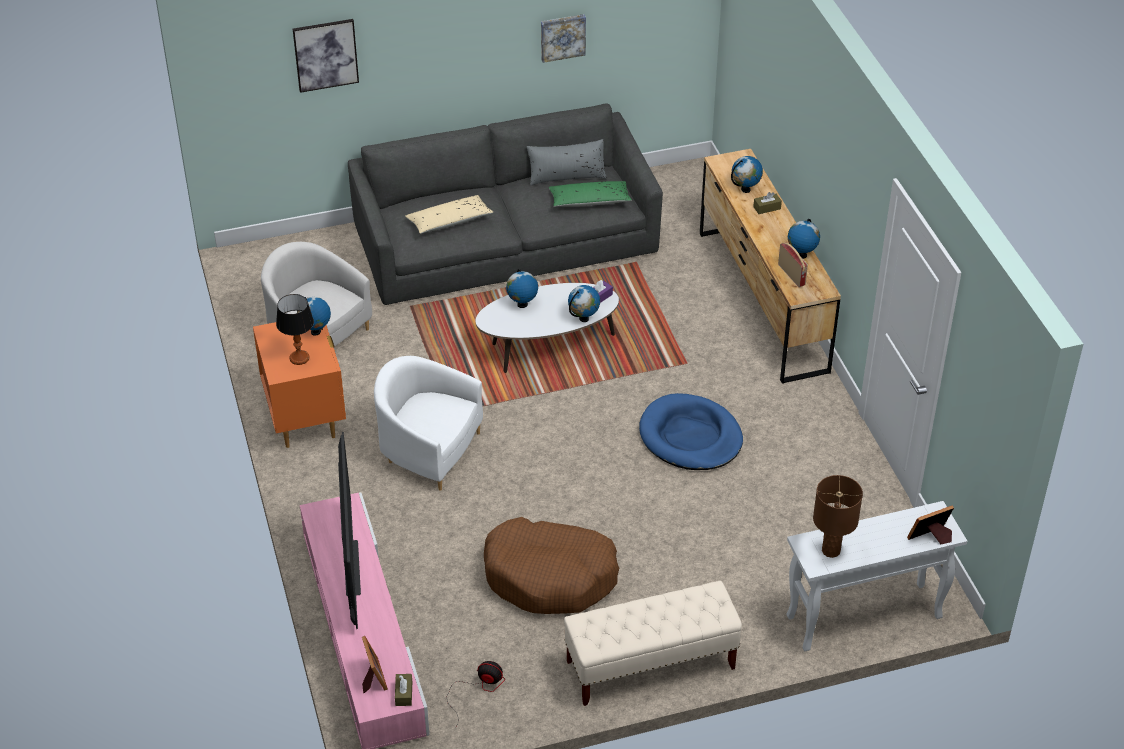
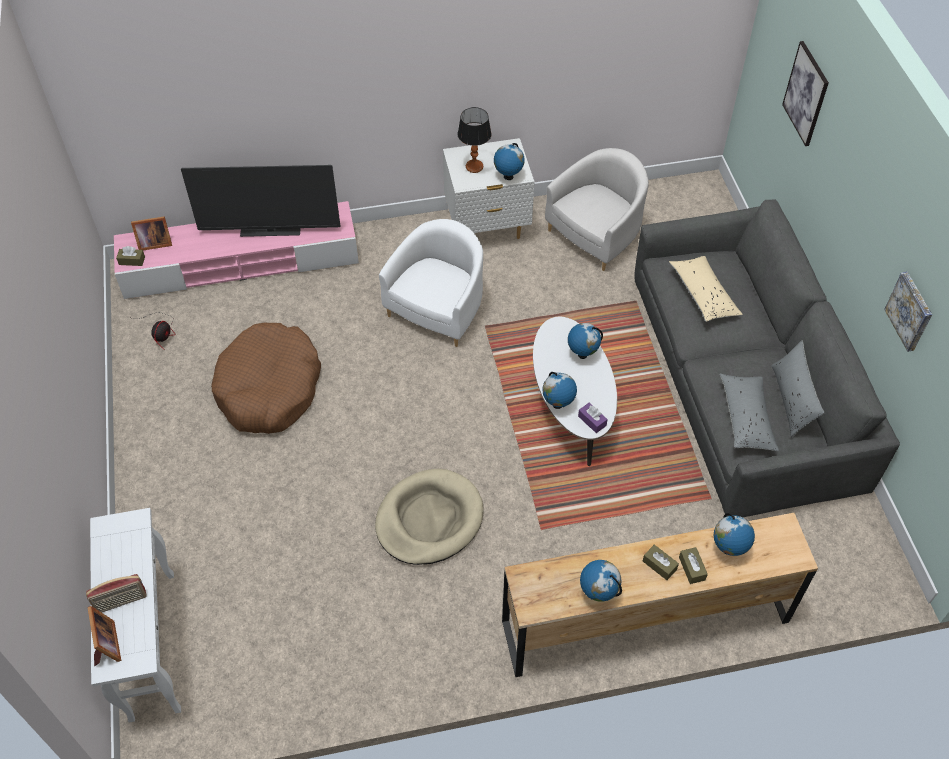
camera: 95 degrees right, 10 degrees up
(305, 419) = (487, 228): orange nightstand -> white nightstand
(589, 201) = (746, 418): green pillow -> grey pillow
(650, 665) = (148, 453): beige bench -> none
(690, 437) = (429, 519): blue dog bed -> beige dog bed
(768, 224) = (659, 565): none -> brown tissue box
(792, 275) = (560, 577): radio -> radio (121, 602)
(831, 551) = (118, 544): brown table lamp -> none

